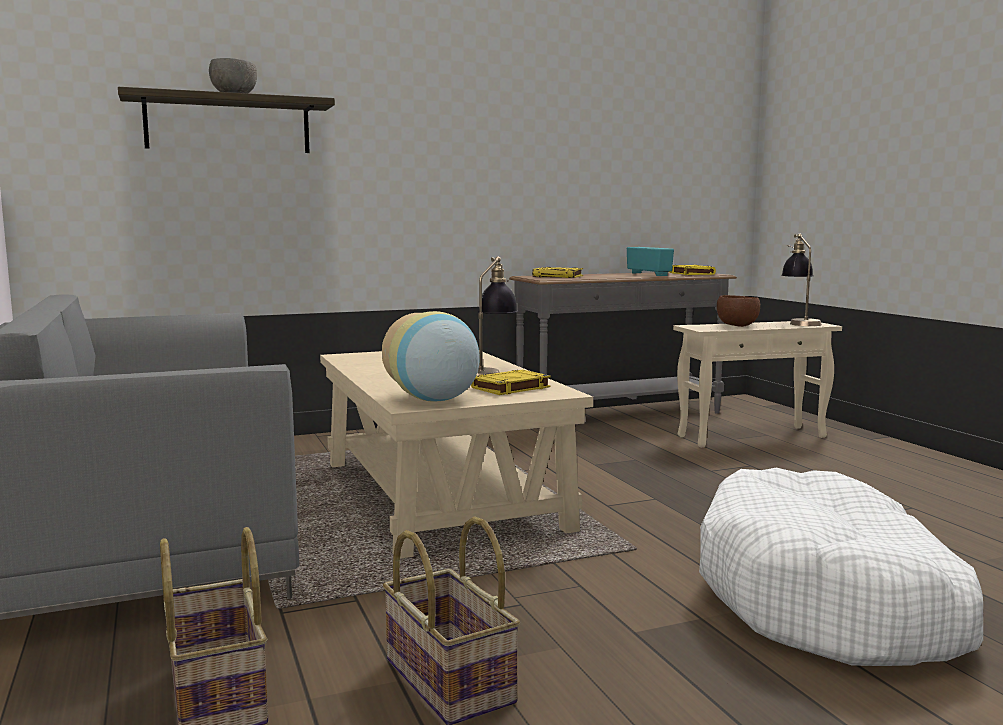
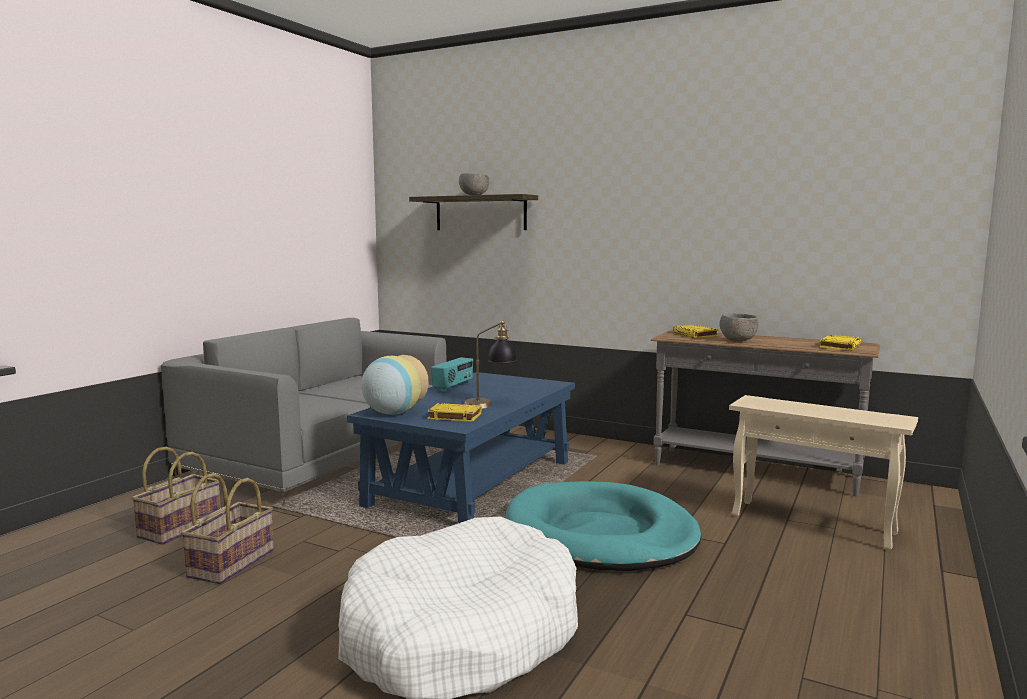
camera: 50 degrees right, 0 degrees up
(438, 495) = (472, 483): beige coffee table -> blue coffee table
(613, 276) = (737, 341): none -> grey bowl
(649, 274) = (792, 342): radio -> radio (453, 386)
(670, 491) = (600, 534): none -> turquoise dog bed
(737, 326) = (797, 407): brown bowl -> none
(800, 322) = (885, 417): table lamp -> none

